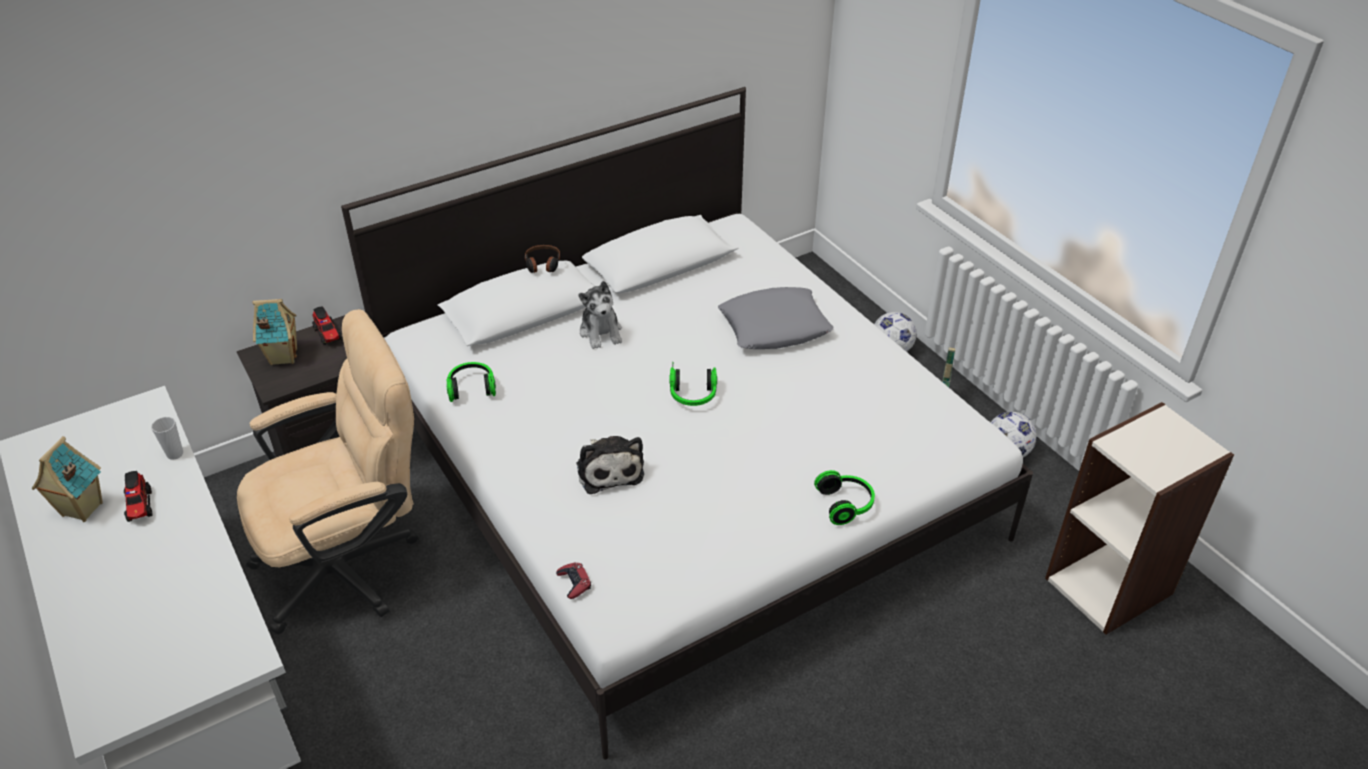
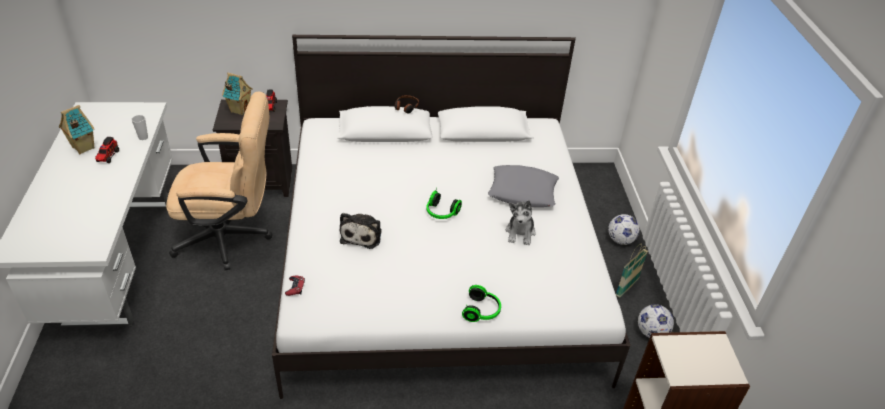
camera: 25 degrees right, 0 degrees up
(472, 388) = (325, 162): headphones -> none
(601, 332) = (418, 158): plush toy -> plush toy (520, 232)

